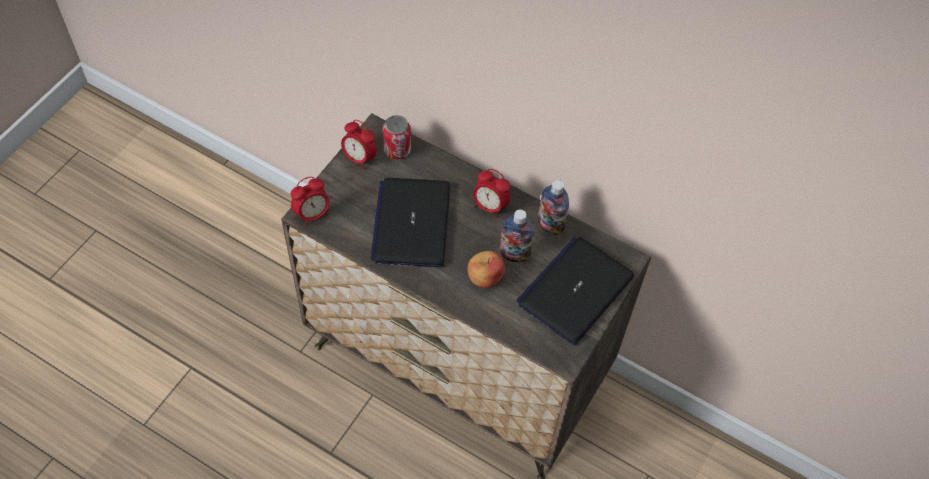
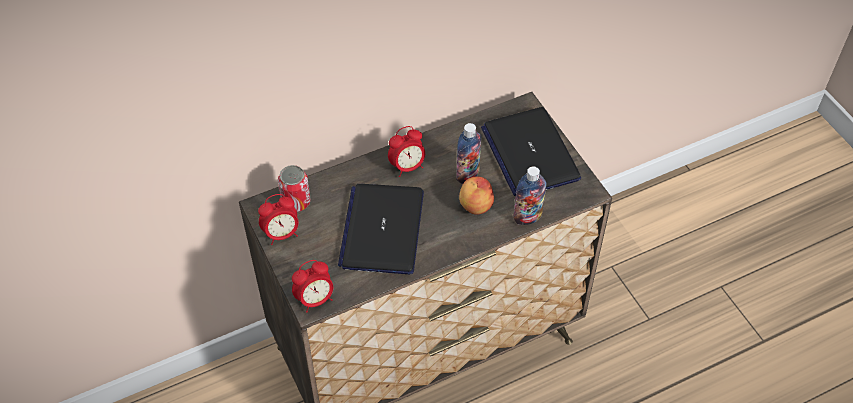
camera: 55 degrees left, 5 degrees down
(312, 214) = (315, 299): alarm clock -> alarm clock turned 60 degrees clockwise
(411, 223) = (382, 229): laptop -> laptop turned 60 degrees clockwise
(550, 226) = (457, 137): bottle -> bottle (527, 217)

